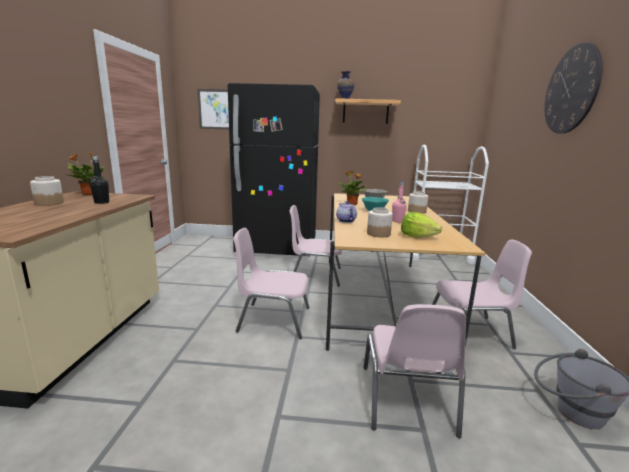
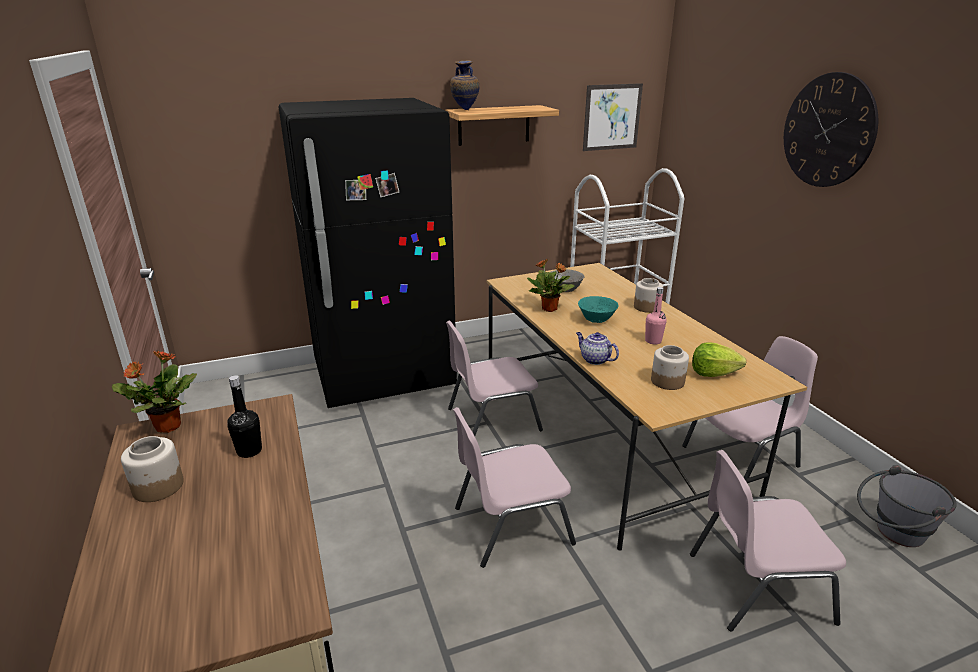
camera: 25 degrees left, 10 degrees up
(217, 109) = (218, 142): picture -> picture (612, 117)
(407, 400) = (756, 585): pink chair -> pink chair turned 105 degrees clockwise

